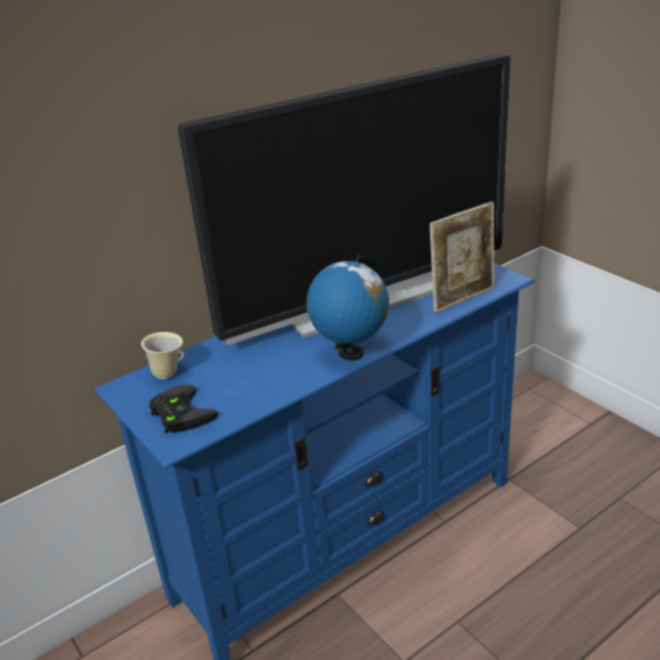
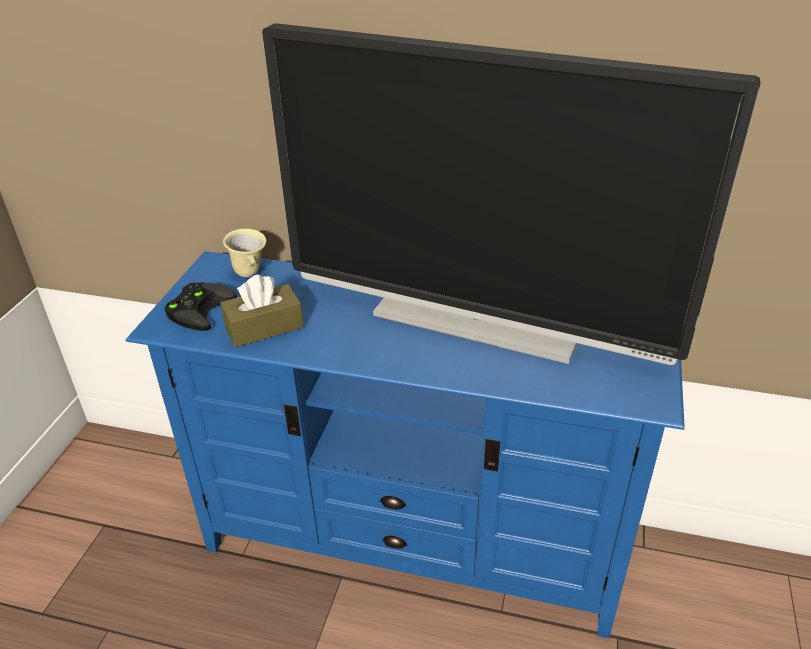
camera: 50 degrees right, 5 degrees up
(251, 389) = (264, 327): none -> brown tissue box
(350, 353) = (375, 357): globe -> none
(463, 298) = (565, 386): picture frame -> none

